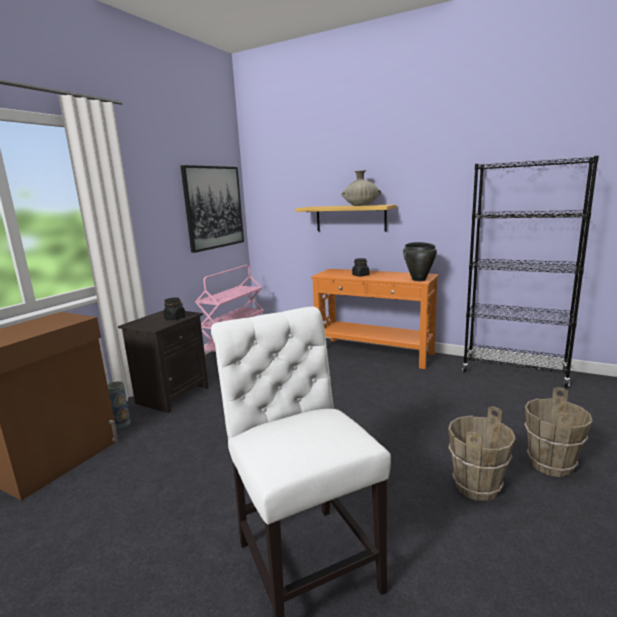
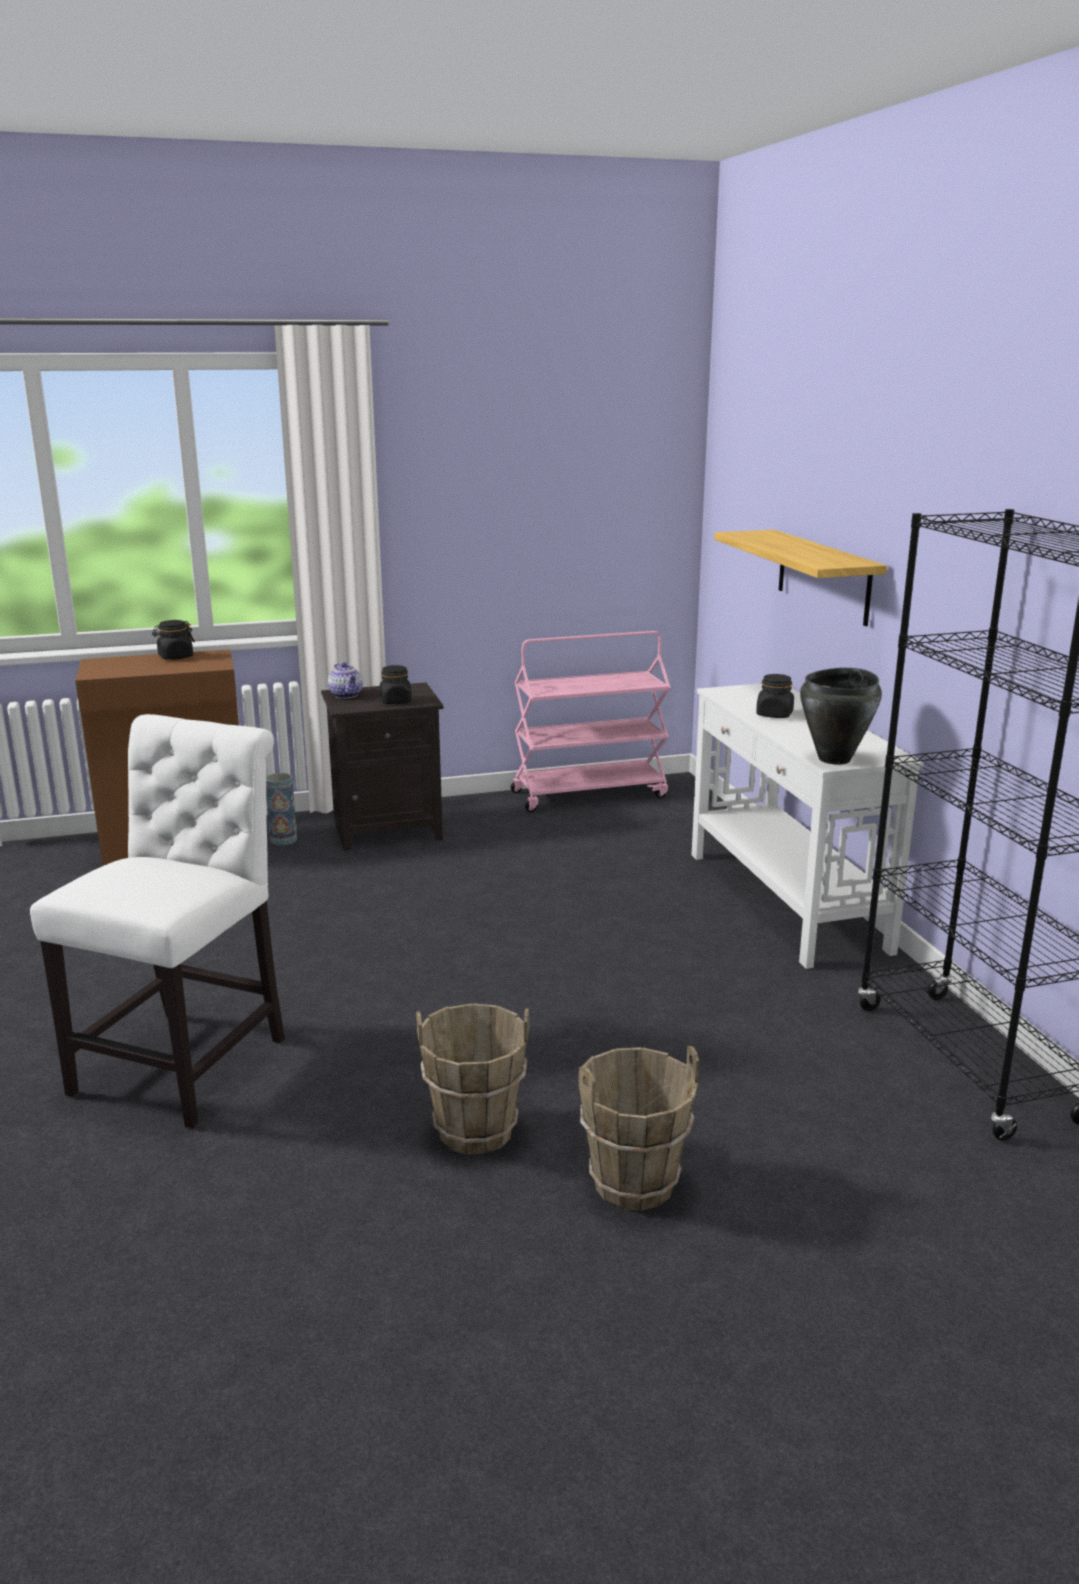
camera: 45 degrees right, 5 degrees up
(32, 323) = (175, 657): none -> black jar
(140, 323) = (346, 695): none -> teapot
(214, 207) = (602, 502): picture -> none
(361, 205) = (809, 554): beige vase -> none
(374, 353) = (785, 901): orange console table -> white console table

